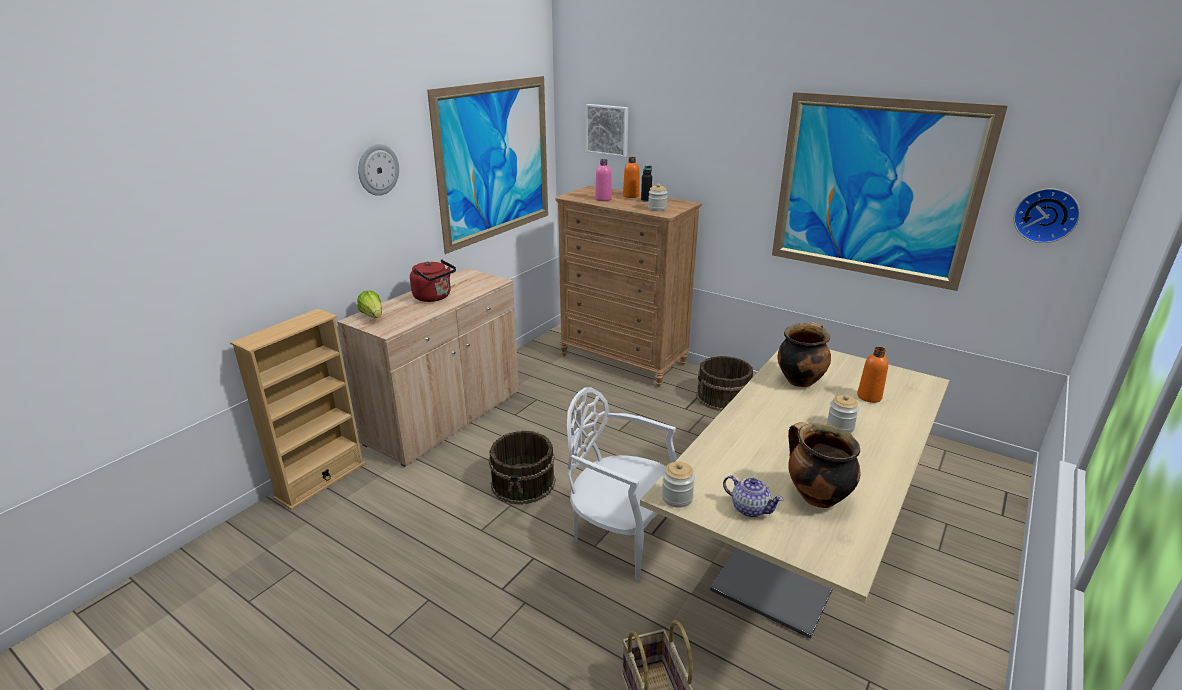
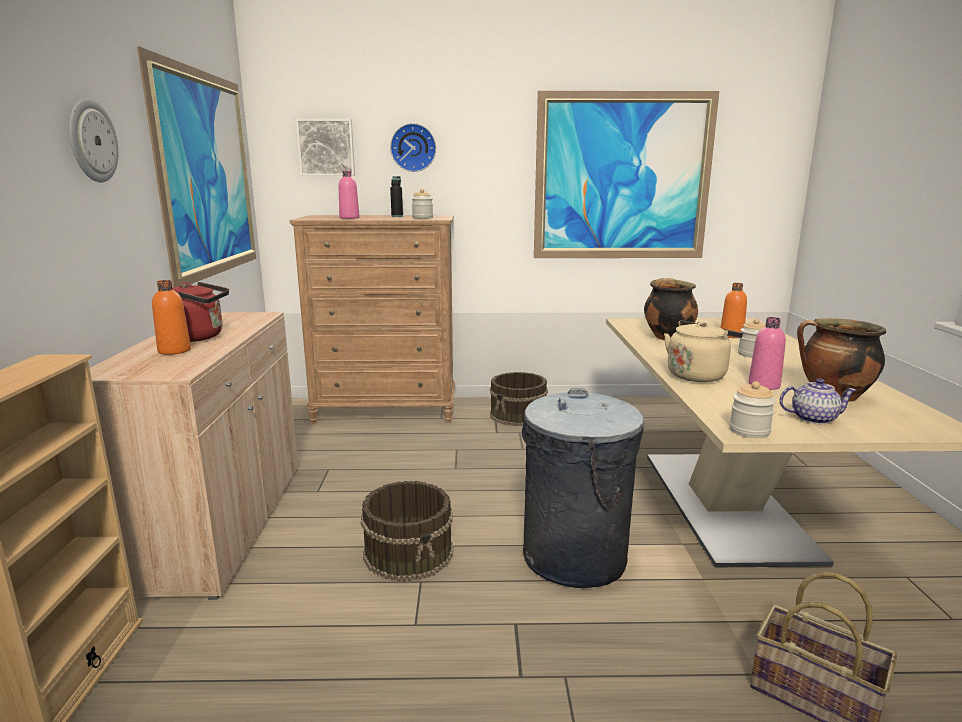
camera: 35 degrees left, 10 degrees down
(373, 315) = (124, 365): lettuce -> none
(620, 533) = (573, 557): white chair -> grey trash can
(631, 196) = (373, 216): orange bottle -> orange bottle (174, 351)
(742, 432) = (698, 375): none -> beige kettle
(778, 462) = (764, 385): none -> pink bottle
(1046, 215) = (757, 179): wall clock -> wall clock (413, 148)

